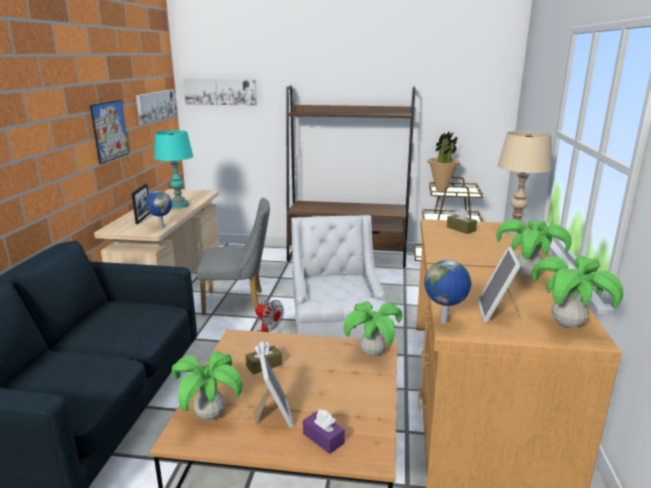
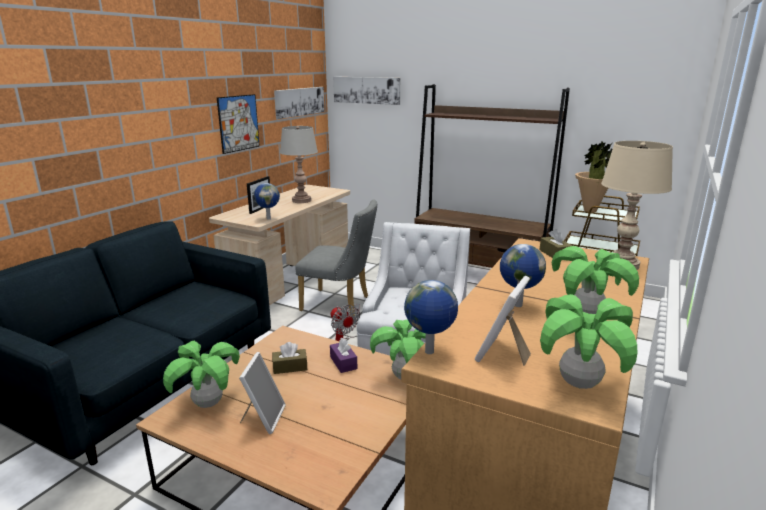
camera: 20 degrees right, 0 degrees up
(179, 205) = (301, 200): turquoise table lamp -> grey table lamp
(323, 438) = (292, 453): purple tissue box -> purple tissue box (343, 363)
(472, 273) = (517, 305): none -> globe

